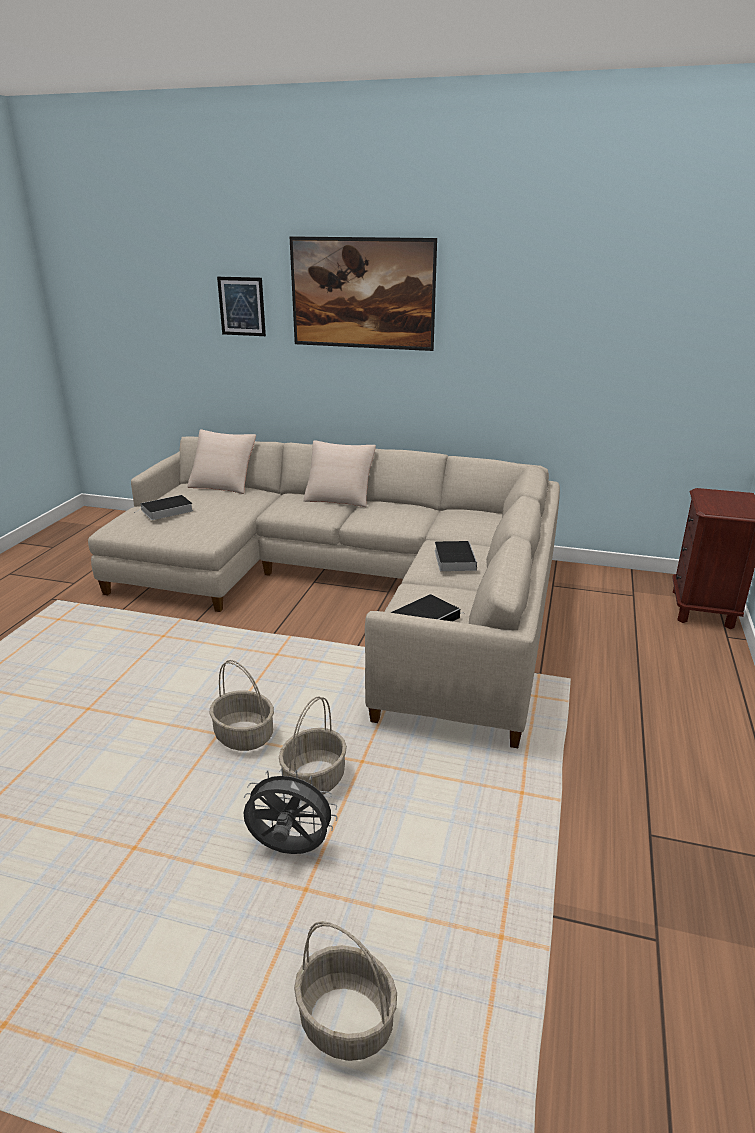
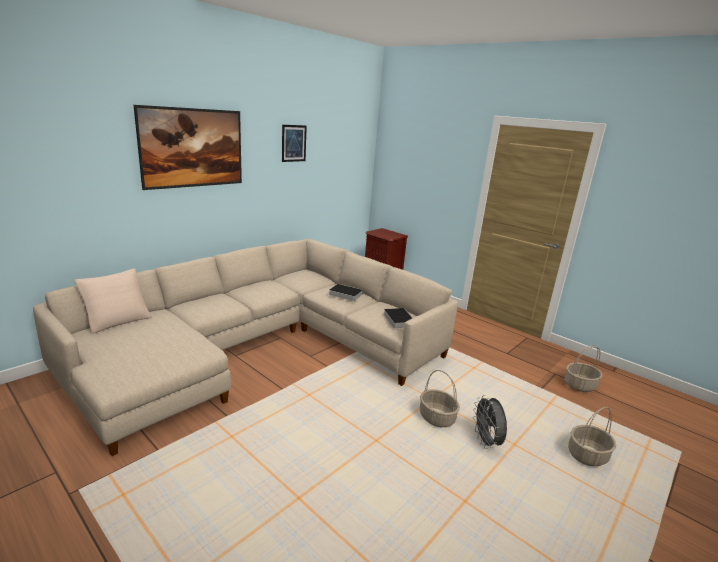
camera: 65 degrees left, 5 degrees down
(166, 511) = (132, 352): book -> none
(241, 306) = (88, 163): picture -> picture (294, 143)
(245, 736) = (385, 430): basket -> basket (579, 385)
(289, 850) = (486, 442): grey fan -> grey fan turned 45 degrees counterclockwise
(340, 498) = (216, 294): beige pillow -> none

